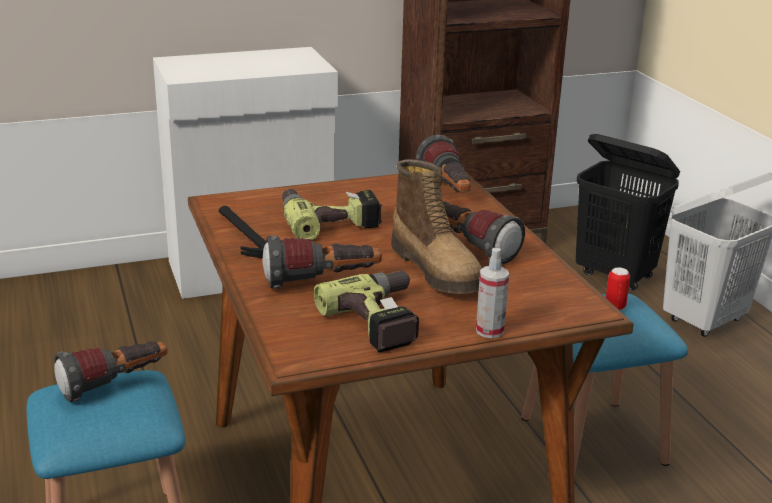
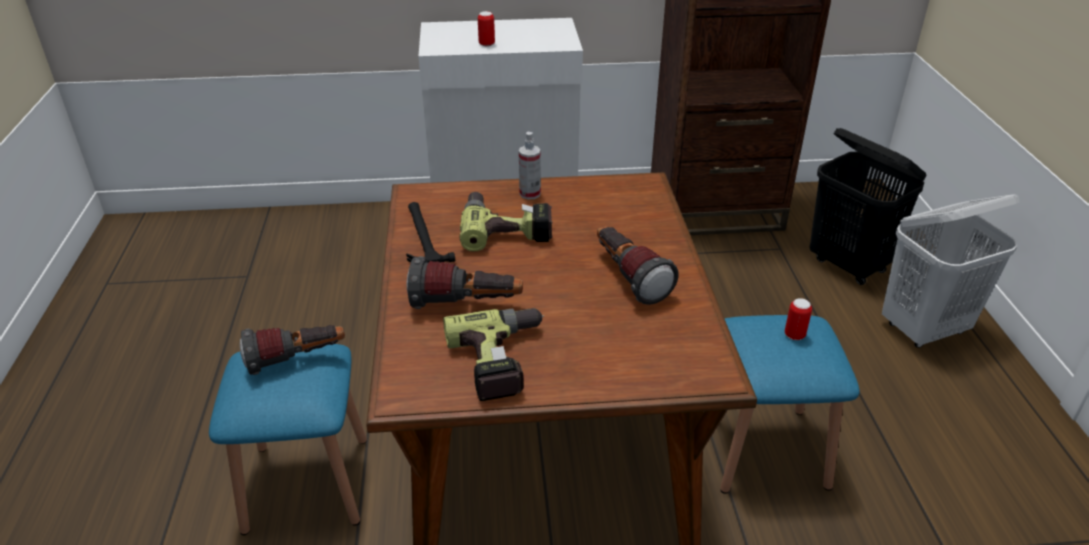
camera: 15 degrees right, 10 degrees up
(235, 71) = (486, 44): none -> can
(437, 270) = (583, 303): boot -> none
(448, 190) = (638, 201): flashlight -> none
(489, 330) = (601, 389): spray bottle -> spray bottle (530, 194)

